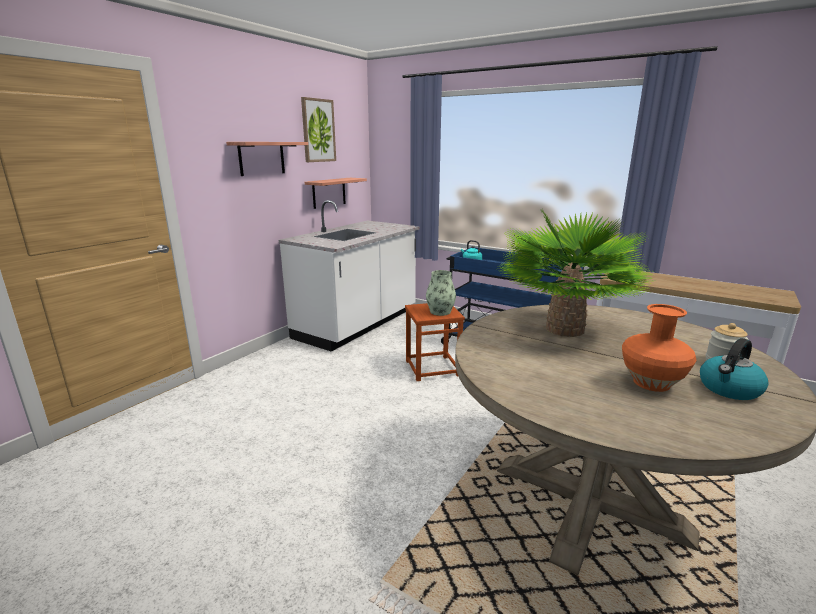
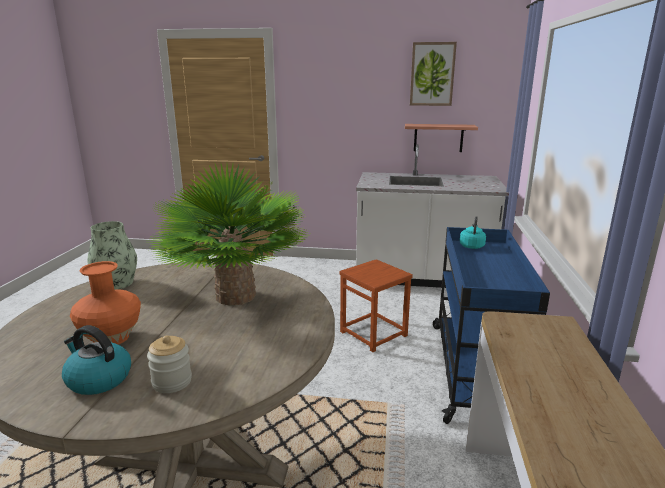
camera: 65 degrees right, 0 degrees up
(261, 158) = (357, 99): shelf -> none
(440, 312) = (374, 275): vase -> vase (116, 283)

